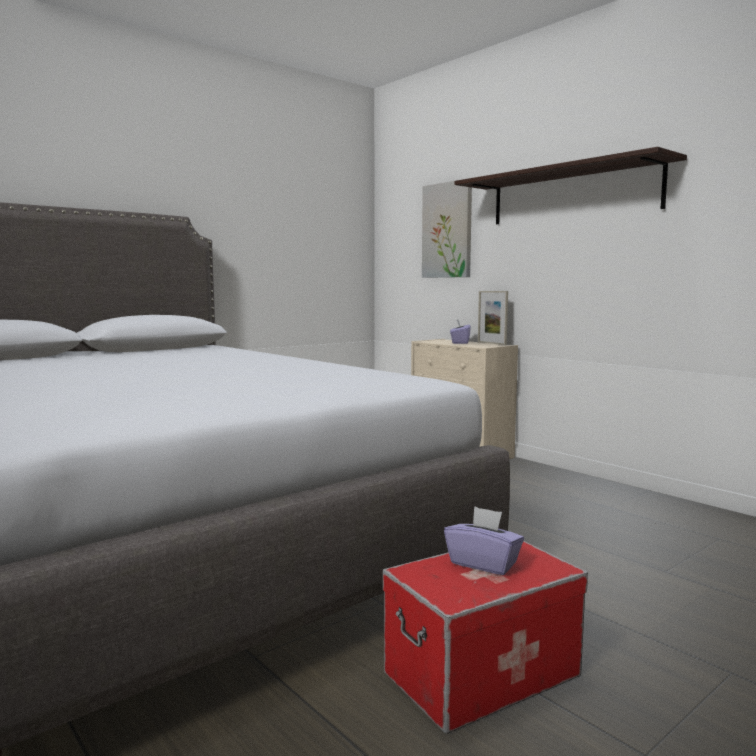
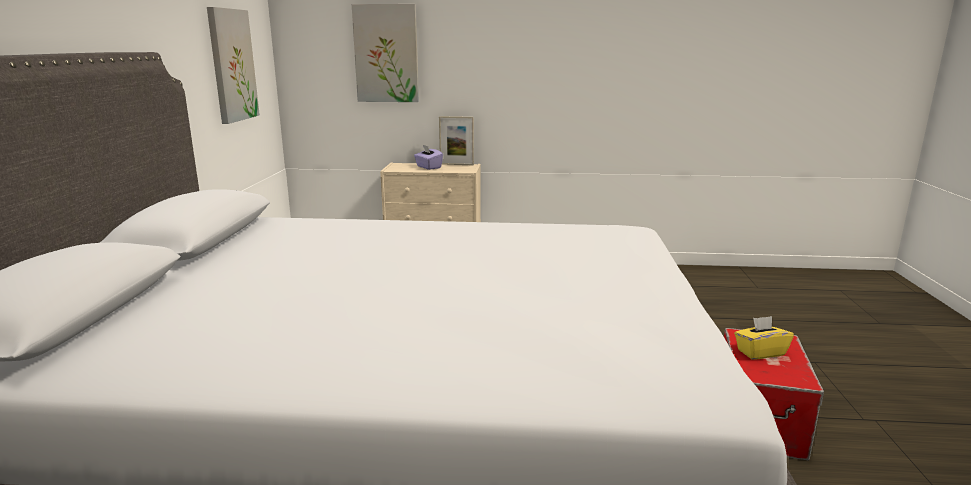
camera: 45 degrees left, 10 degrees up
(305, 240) = (232, 65): none -> picture
(483, 563) = (760, 352): purple tissue box -> yellow tissue box
(572, 195) = (529, 32): shelf -> none

